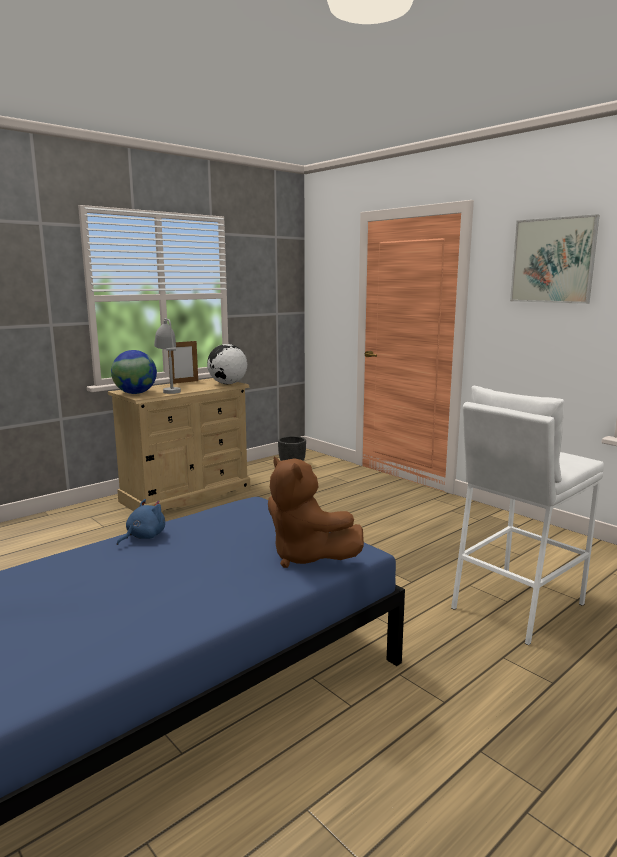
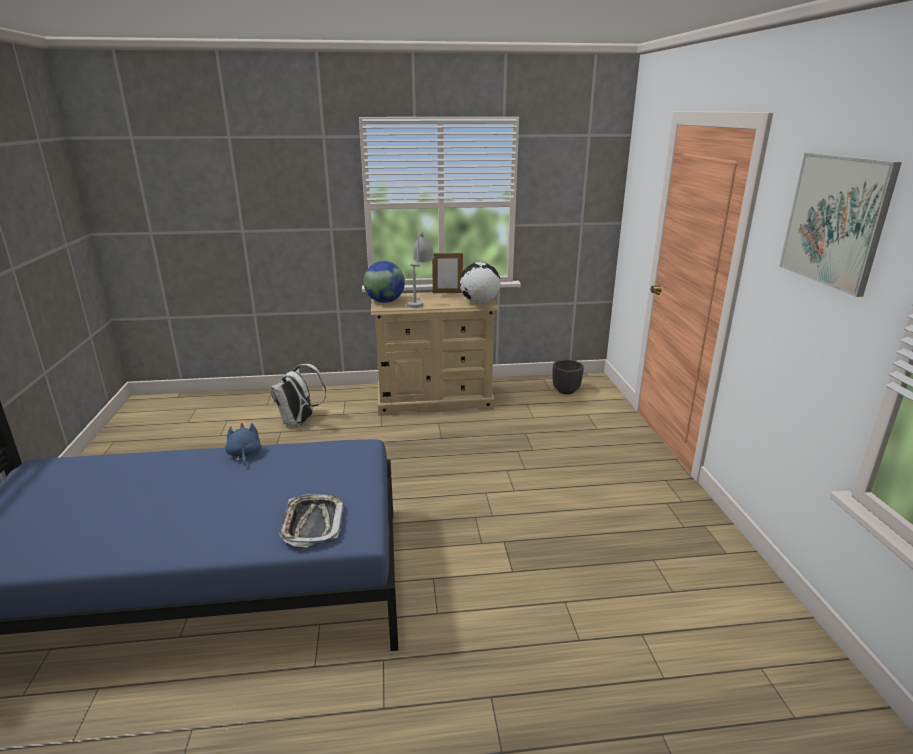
camera: 35 degrees right, 10 degrees up
(61, 545) = (299, 422): none -> white backpack
(143, 537) = (244, 455): blue plush toy -> blue plush toy turned 90 degrees counterclockwise
(306, 556) = (312, 524): brown plush toy -> tray
(515, 605) = (581, 649): white stool -> none

